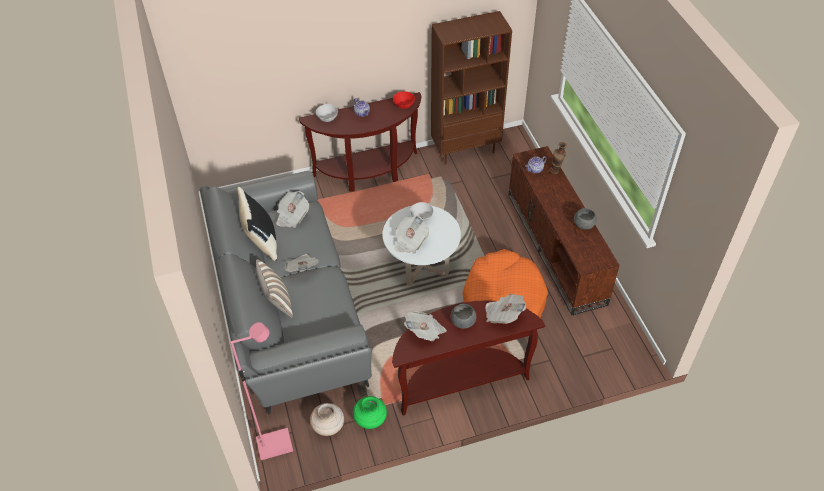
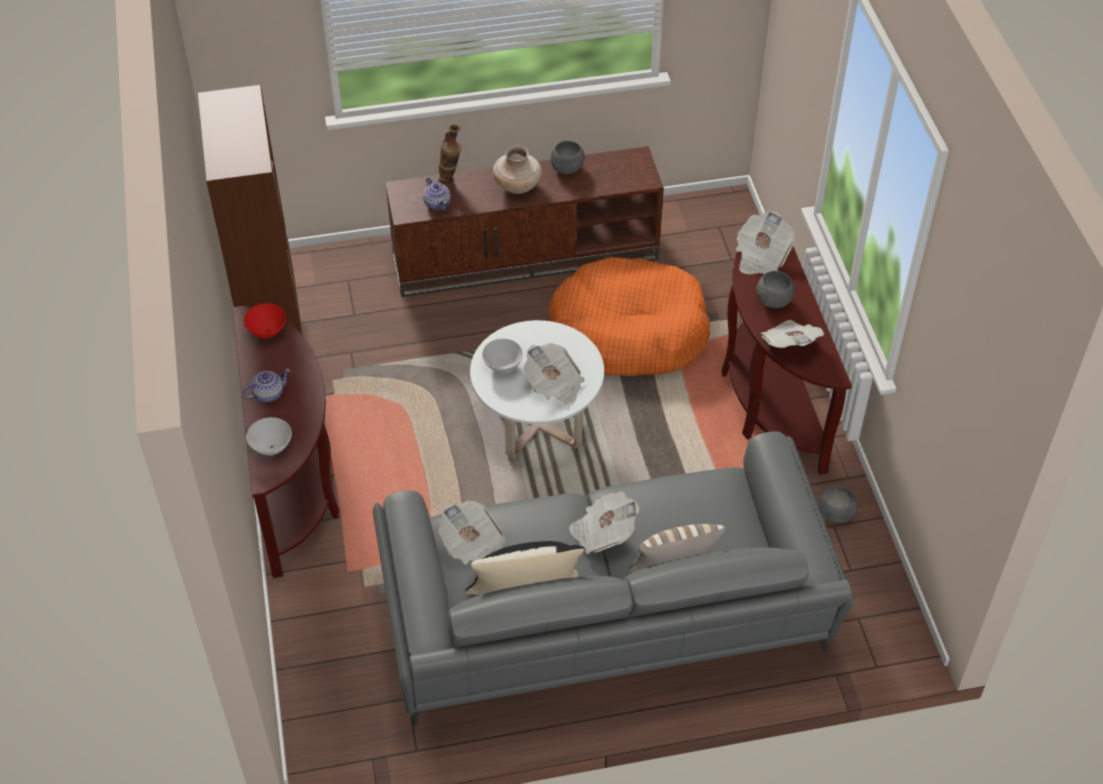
camera: 85 degrees left, 0 degrees up
(275, 444) = (880, 642): pink floor lamp -> none
(328, 426) = (847, 569): beige vase -> beige vase (517, 186)
(370, 419) = (835, 513): green vase -> grey bowl

